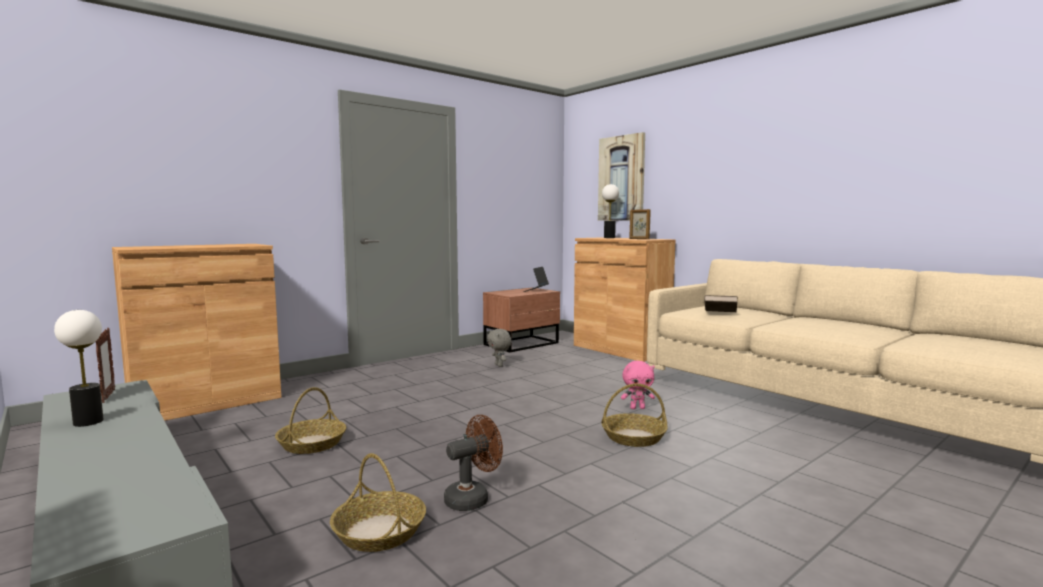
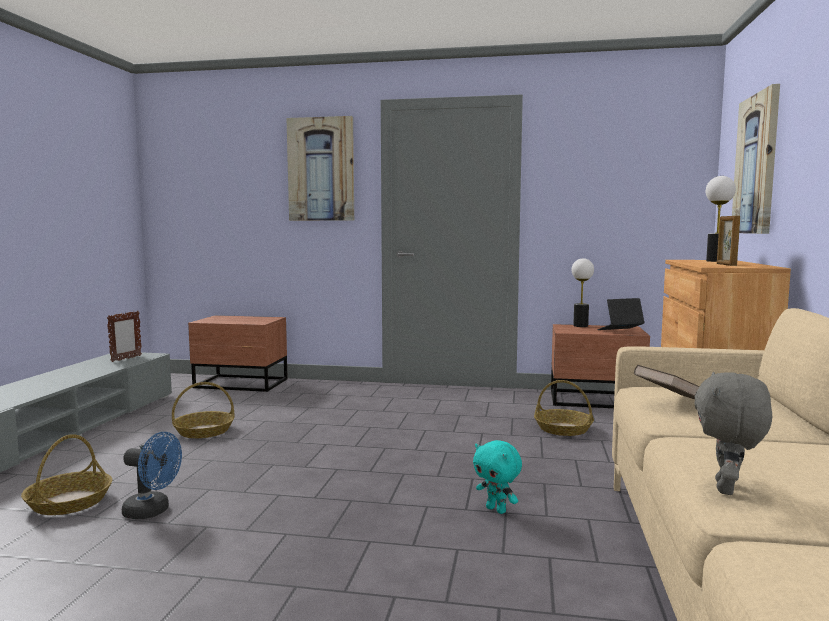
camera: 50 degrees right, 0 degrees up
(89, 422) = (75, 371): table lamp -> table lamp (581, 326)
(206, 403) = (241, 384): brown cabinet -> brown nightstand
(277, 152) = (321, 169): none -> picture
(472, 498) = (152, 511): brown fan -> blue fan
(499, 365) = (501, 415): grey plush toy -> grey plush toy (727, 489)
(634, 437) = (393, 534): basket -> basket (563, 429)
(637, 408) = (497, 510): pink plush toy -> turquoise plush toy

